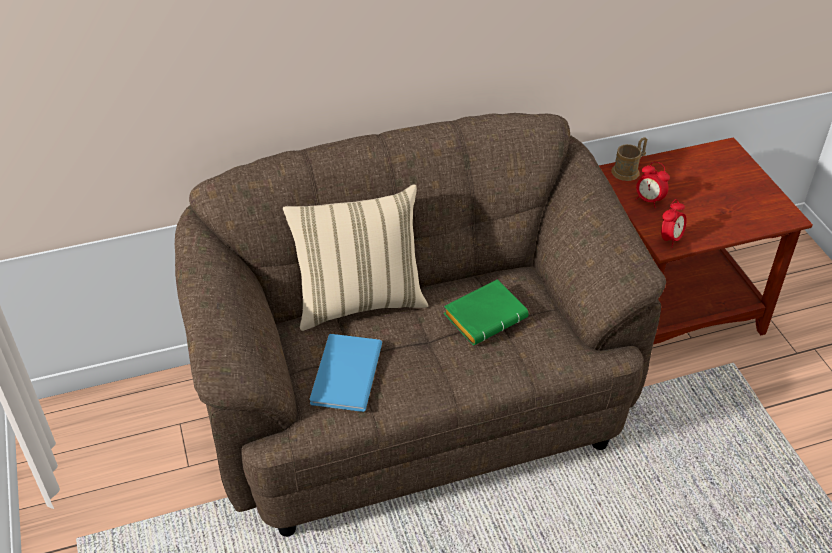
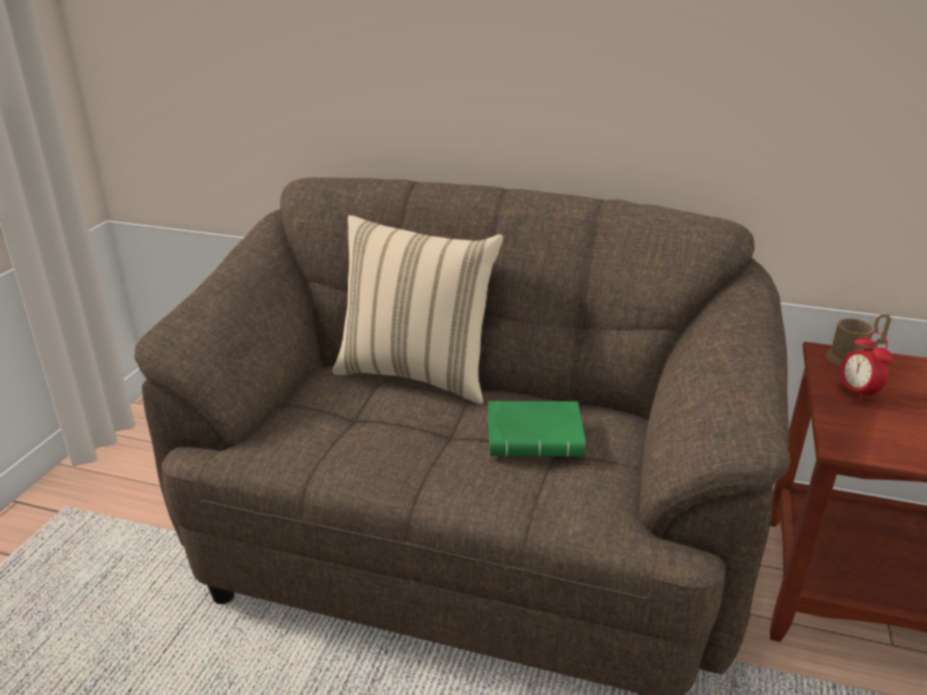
camera: 35 degrees right, 15 degrees down
(343, 375) = (323, 424): blue book -> none
(670, 239) = (856, 440): alarm clock -> none

